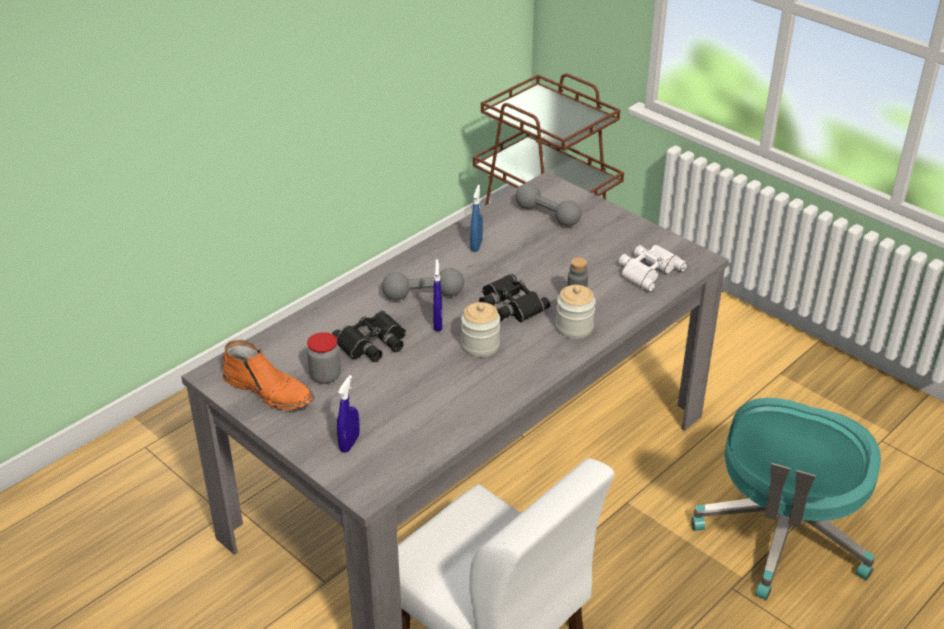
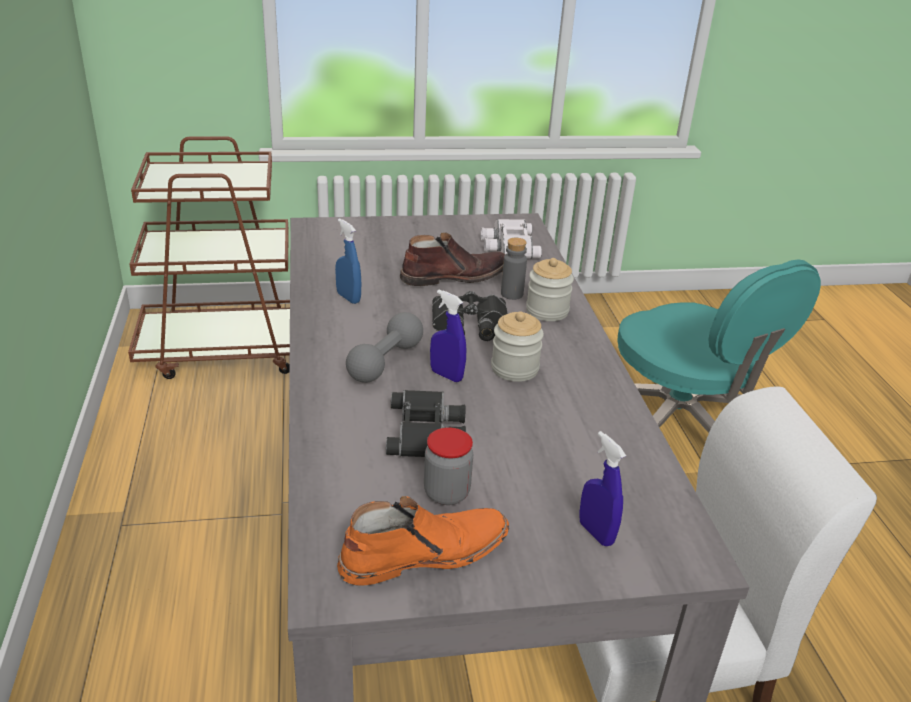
camera: 55 degrees left, 5 degrees down
(547, 215) = (359, 247): grey dumbbell -> none
(565, 269) = (454, 276): none -> brown boot

